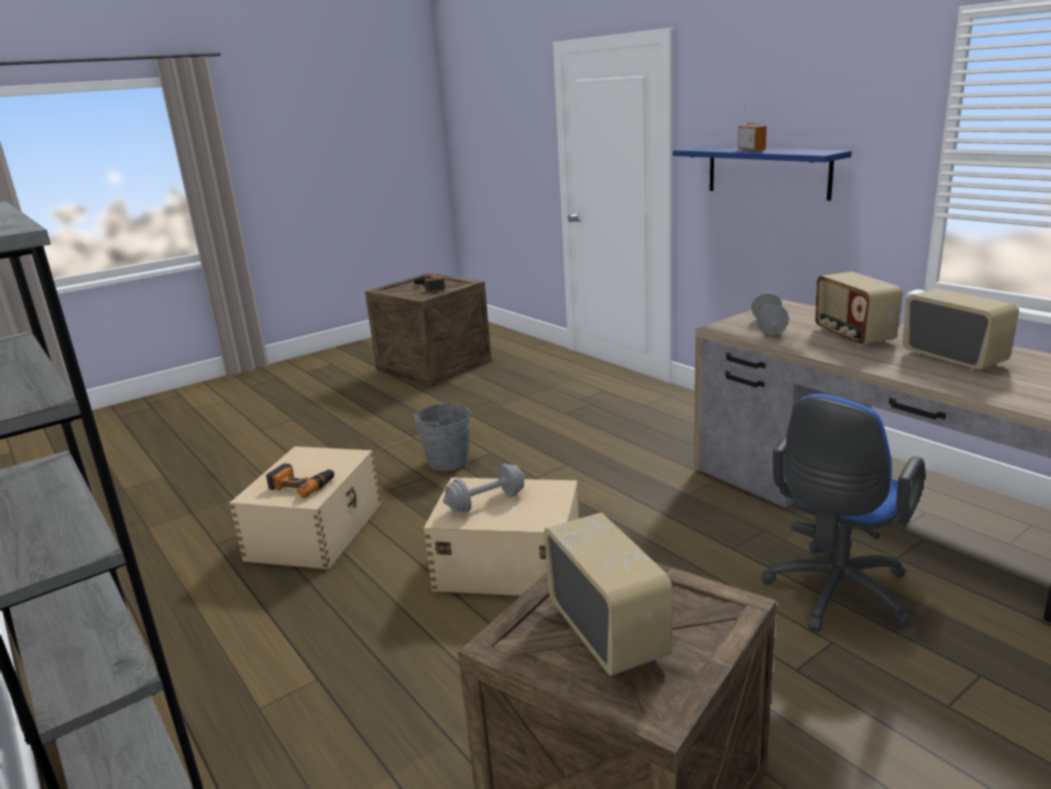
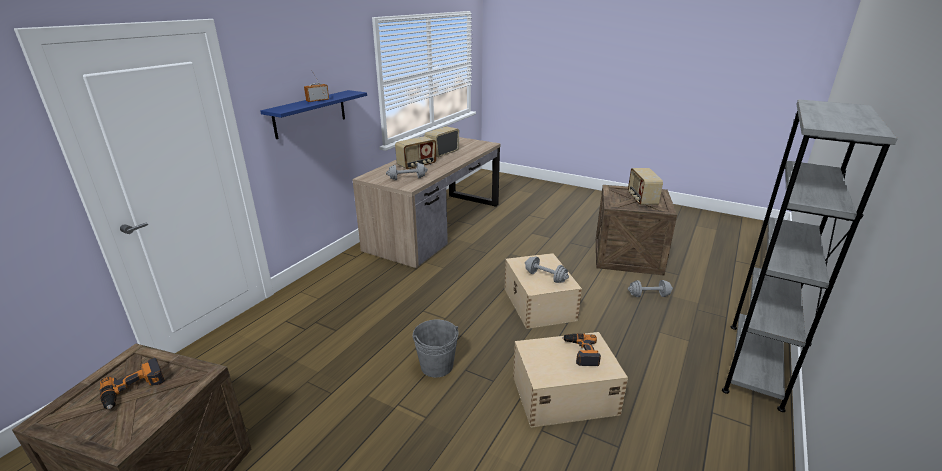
camera: 115 degrees left, 5 degrees up
(423, 730) = (648, 295): none -> grey dumbbell
(608, 631) = (641, 199): radio -> radio turned 45 degrees counterclockwise
(834, 595) = (505, 233): blue office chair -> none

